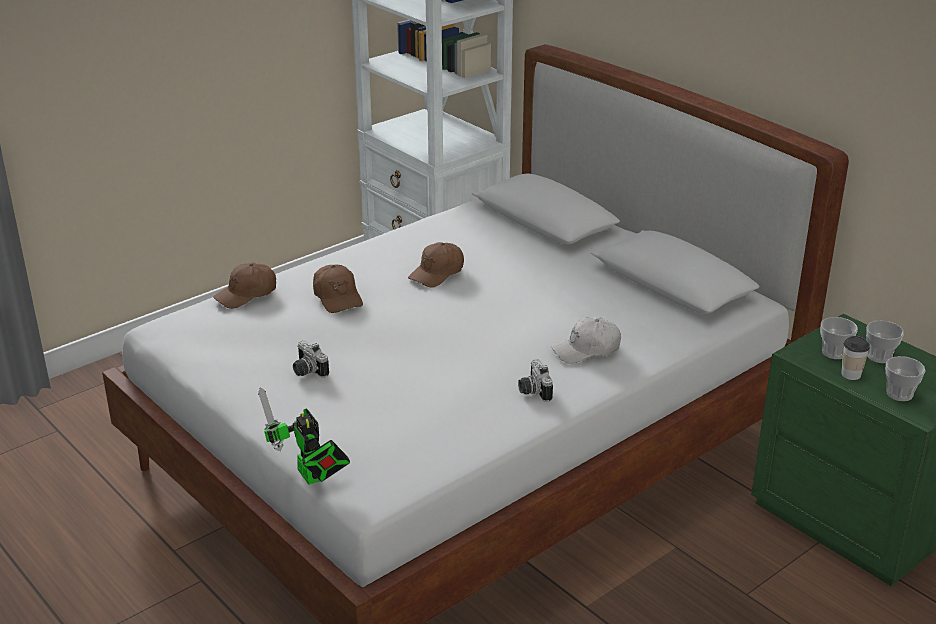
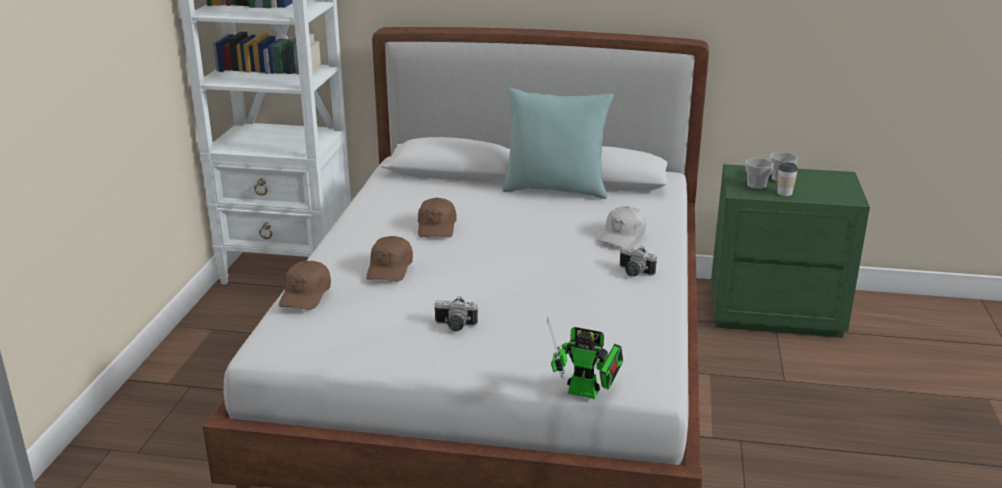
camera: 40 degrees left, 5 degrees down
(337, 297) = (390, 268): brown cap -> brown cap turned 75 degrees clockwise
(609, 276) = (555, 189): none -> turquoise pillow
(899, 394) = (824, 193): cup -> none

